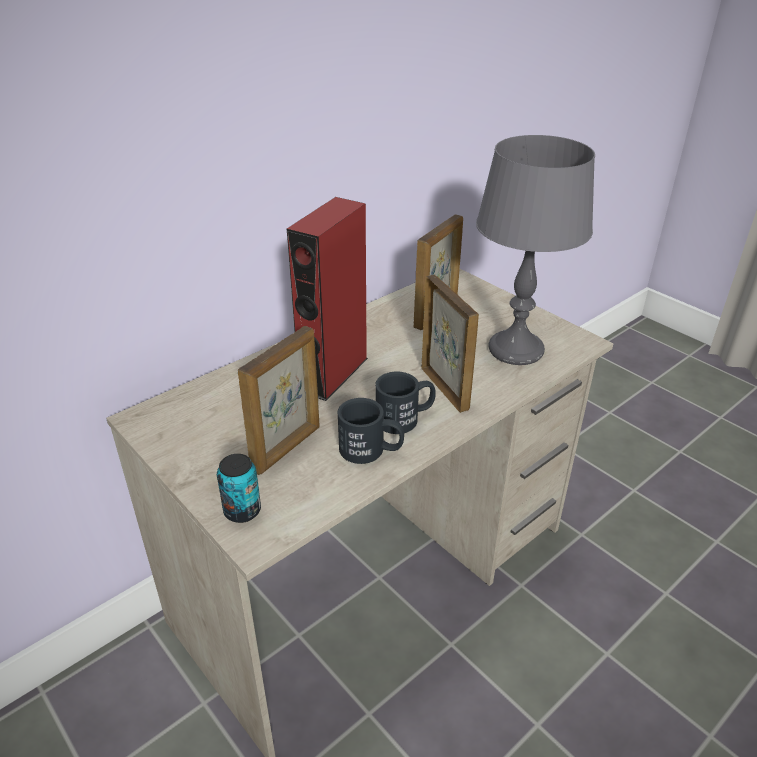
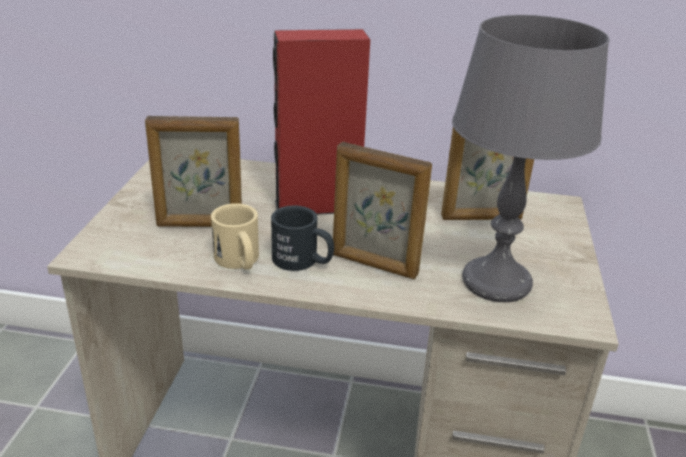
camera: 50 degrees right, 5 degrees down
(242, 511) = (110, 236): can -> none
(371, 450) = (239, 262): black mug -> beige mug
(445, 388) = (374, 265): picture frame -> picture frame turned 90 degrees clockwise

